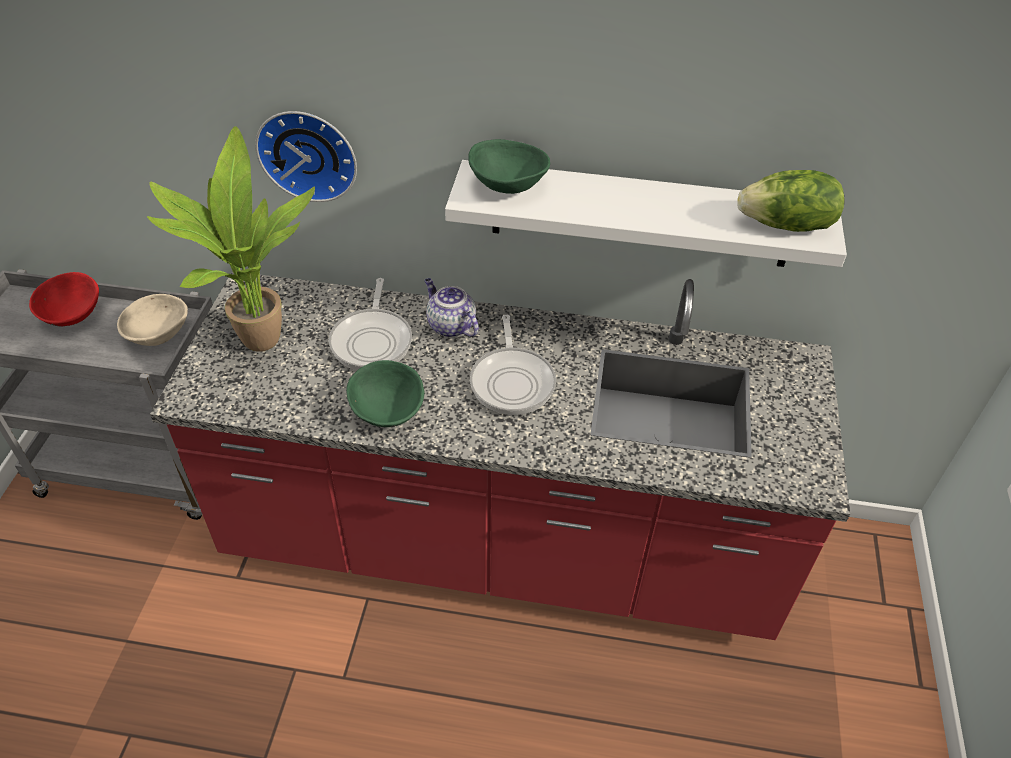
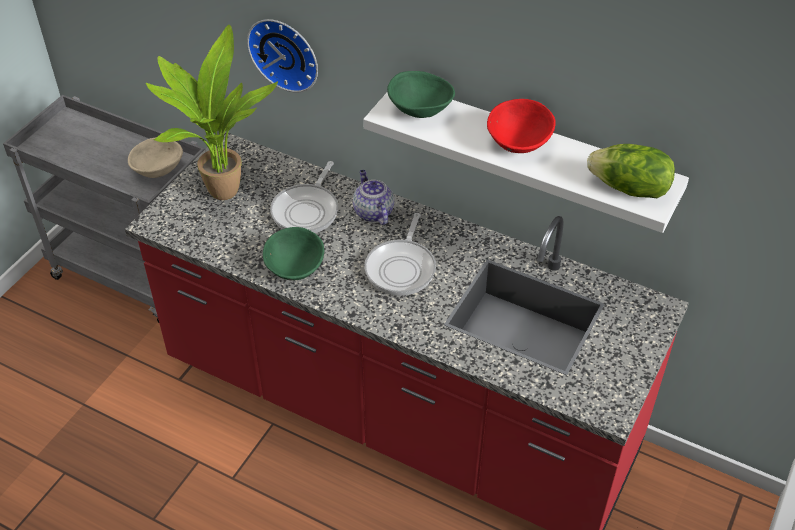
camera: 20 degrees right, 0 degrees up
(73, 315) = (102, 141): red bowl -> red bowl (518, 143)

